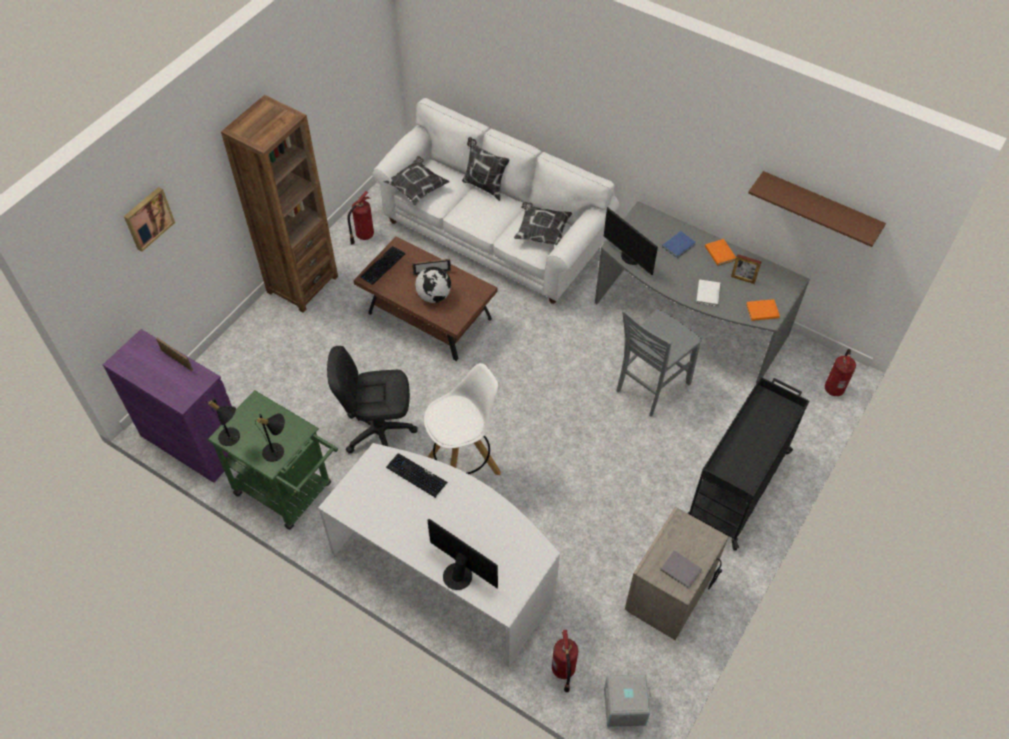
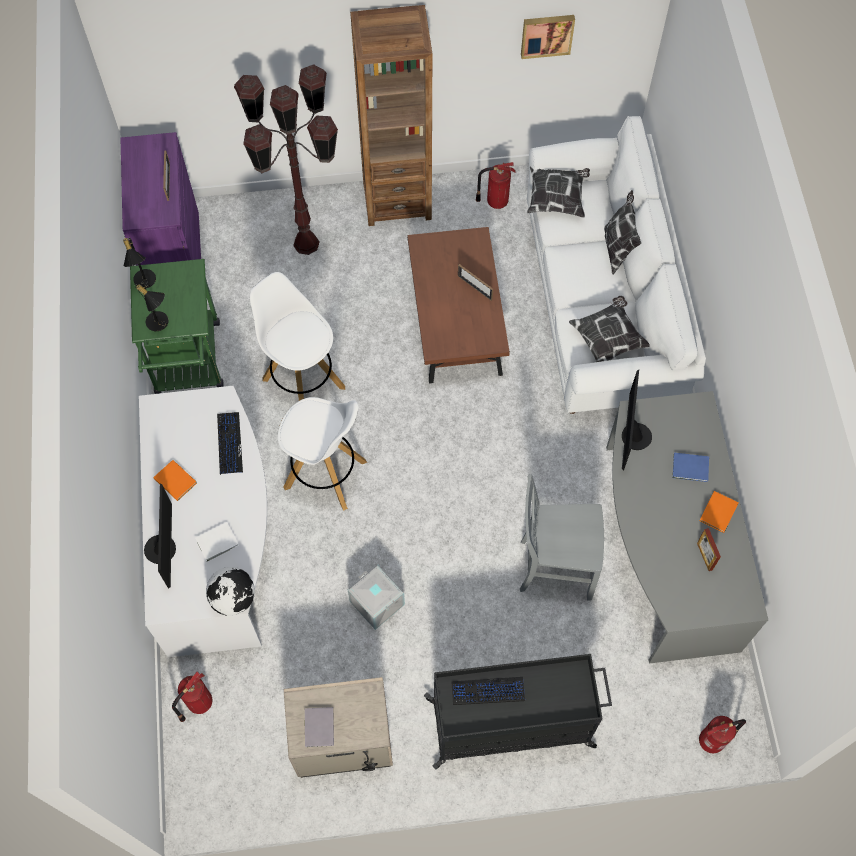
camera: 50 degrees right, 10 degrees up
(148, 218) = (229, 43): picture -> picture (547, 34)
(276, 356) = (306, 244): none -> brown floor lamp
(379, 432) = (303, 382): black office chair -> white stool
(382, 266) = (444, 244): keyboard -> keyboard (487, 691)
(434, 296) = (450, 310): globe -> globe (234, 598)
(624, 707) = (203, 778): grey storage box -> grey storage box (376, 603)
(708, 293) = (655, 536): white book -> white book (218, 542)
(761, 310) = (679, 600): orange book -> orange book (175, 480)
(819, 207) = (801, 561): brown shelf -> none

